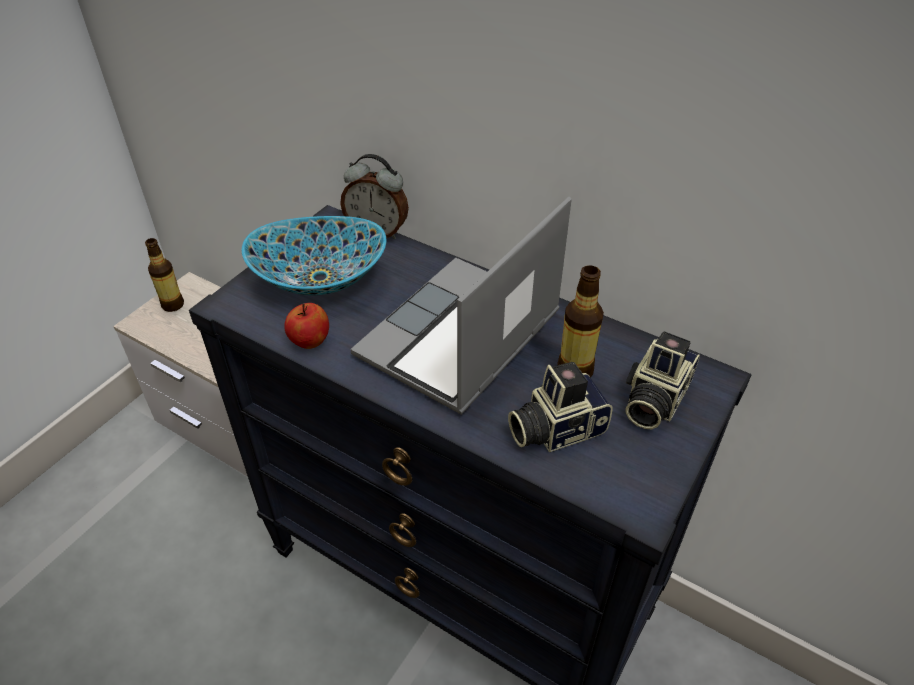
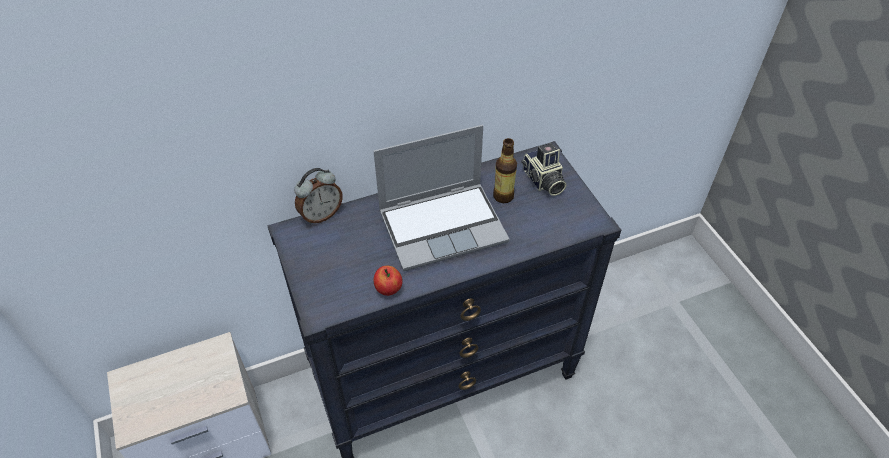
camera: 55 degrees left, 5 degrees up
(173, 305) = (135, 397): bottle -> none
(320, 279) = (339, 261): bowl -> none
(460, 338) = (443, 226): laptop -> laptop turned 90 degrees counterclockwise
(555, 428) = (532, 224): camera -> none

